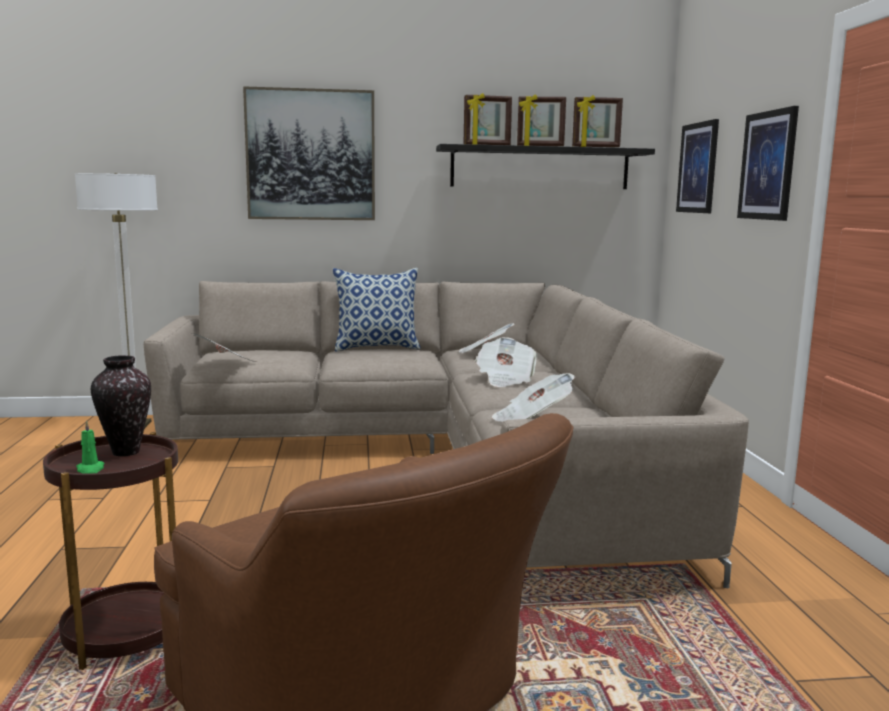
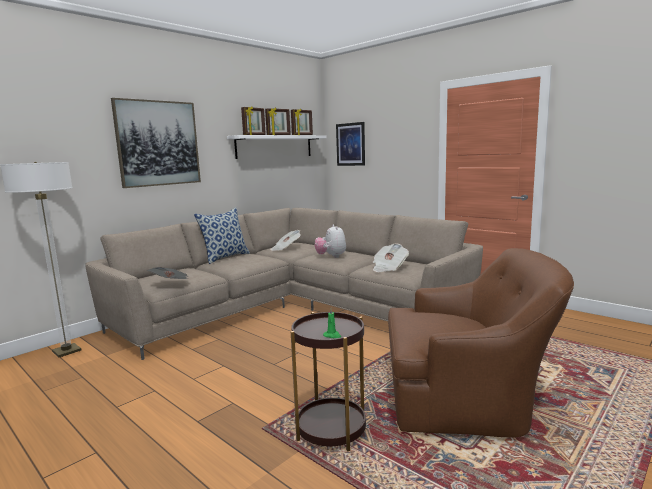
camera: 40 degrees left, 0 degrees up
(126, 452) = (318, 325): vase -> none
(505, 379) = (331, 256): newspaper -> plush toy
(540, 168) = (275, 146): black shelf -> white shelf
(768, 165) = (404, 143): picture -> none

